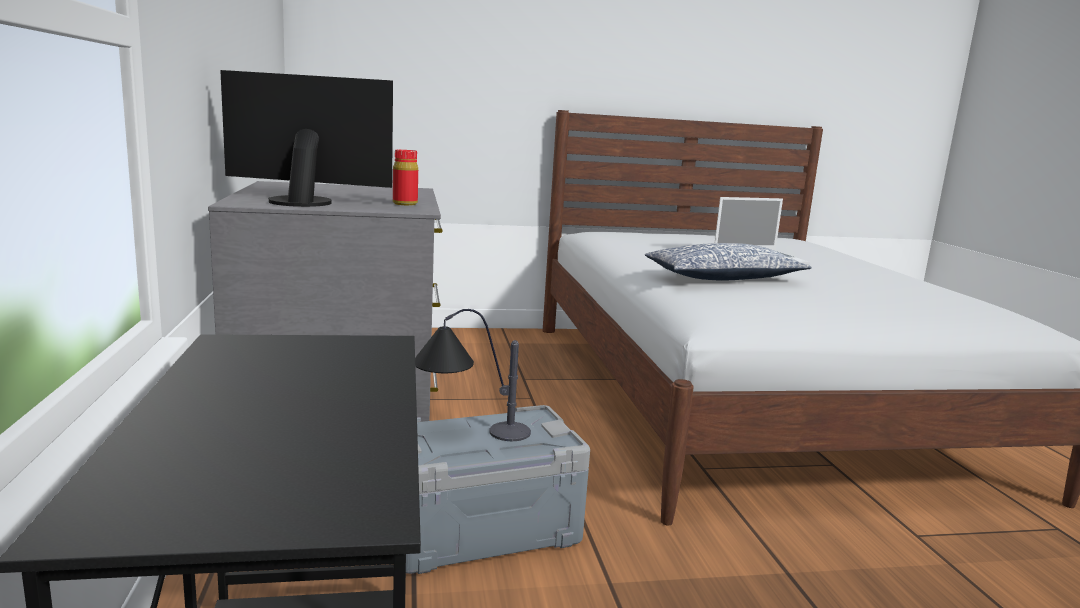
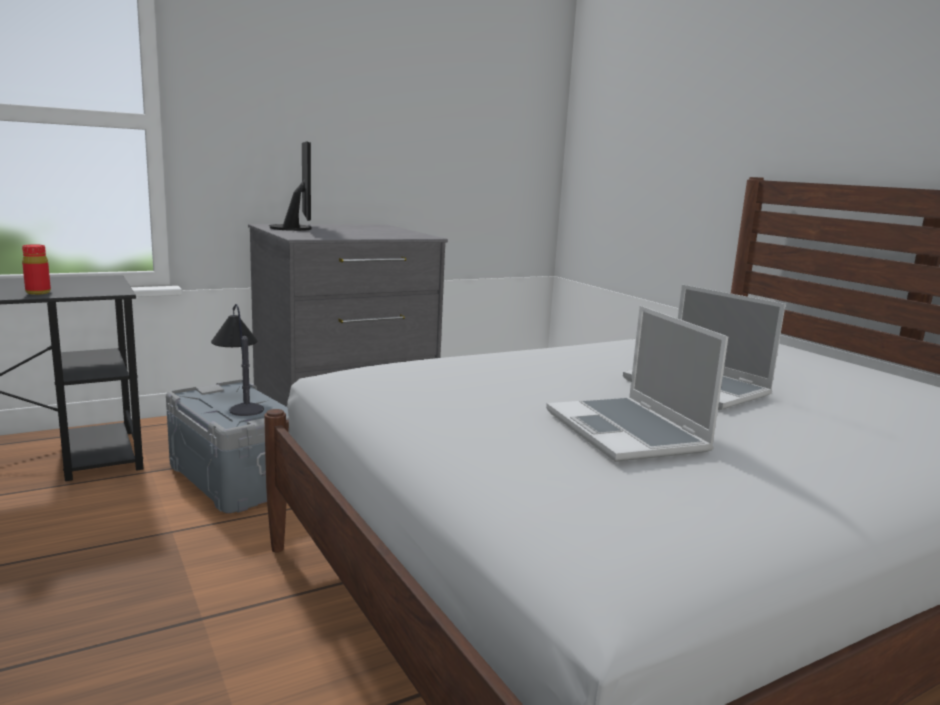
camera: 70 degrees right, 0 degrees up
(405, 204) = (326, 236): red bottle -> red bottle (38, 292)
(723, 278) = (531, 370): pillow -> none
(856, 285) = (628, 432): none -> laptop

